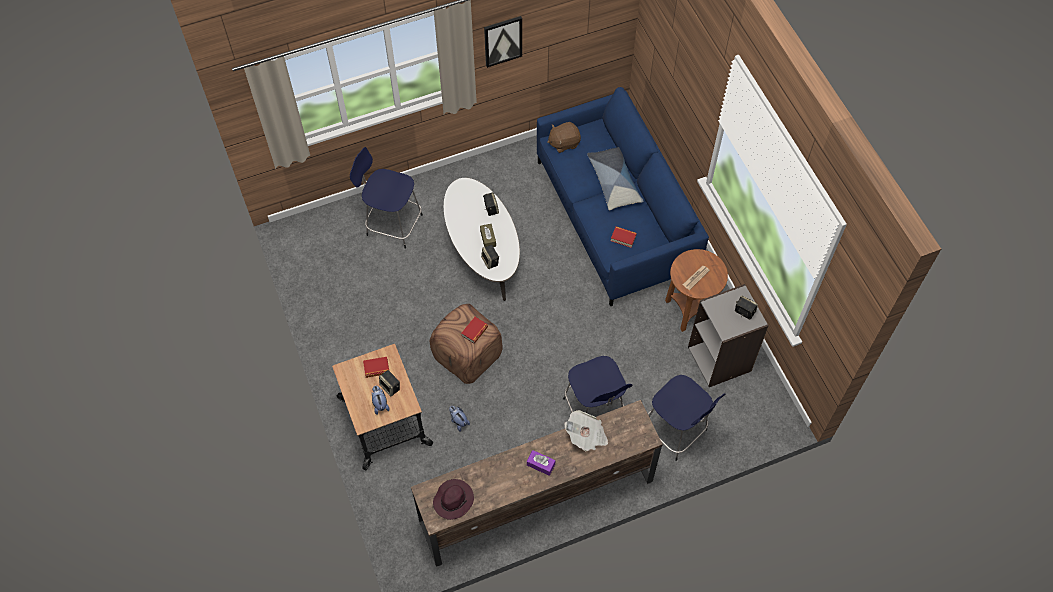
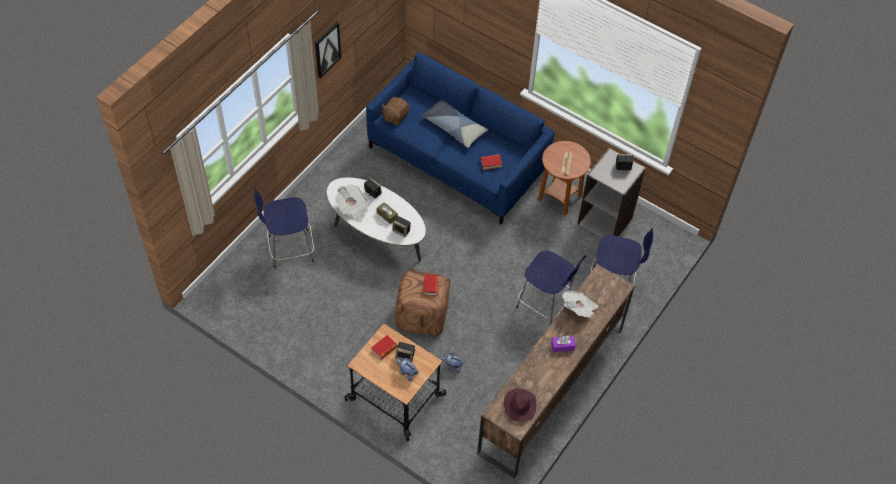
camera: 35 degrees left, 5 degrees down
(461, 214) = (353, 208): none -> newspaper

